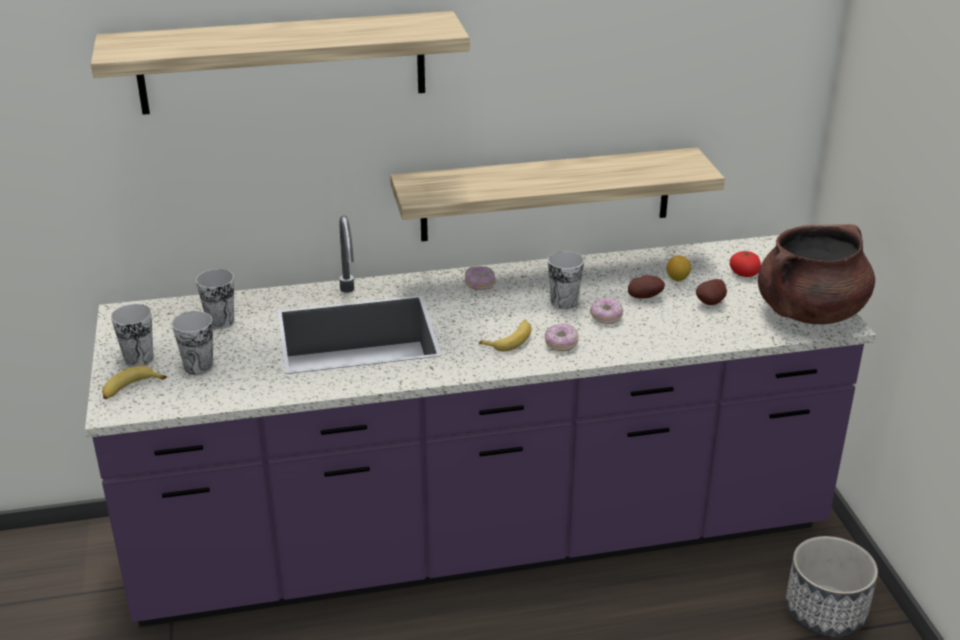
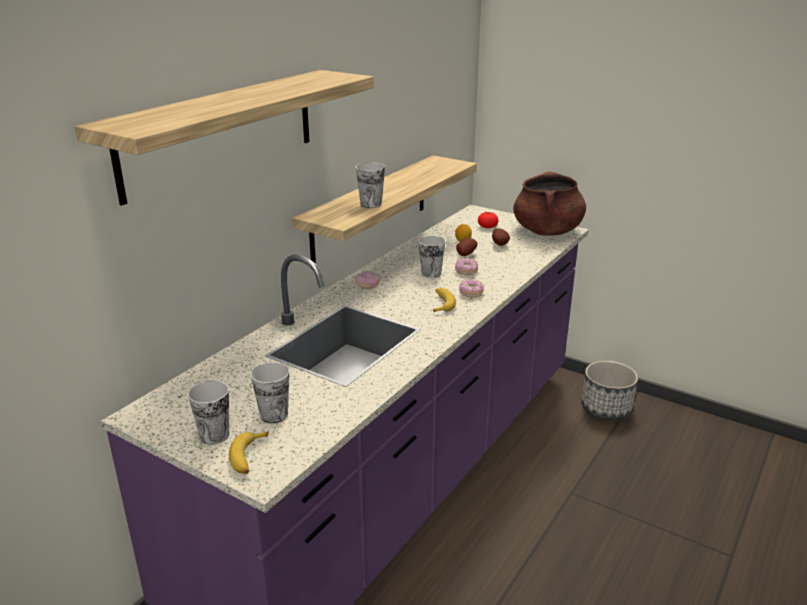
camera: 45 degrees left, 5 degrees down
(220, 321) = (234, 381): cup -> cup (371, 204)

